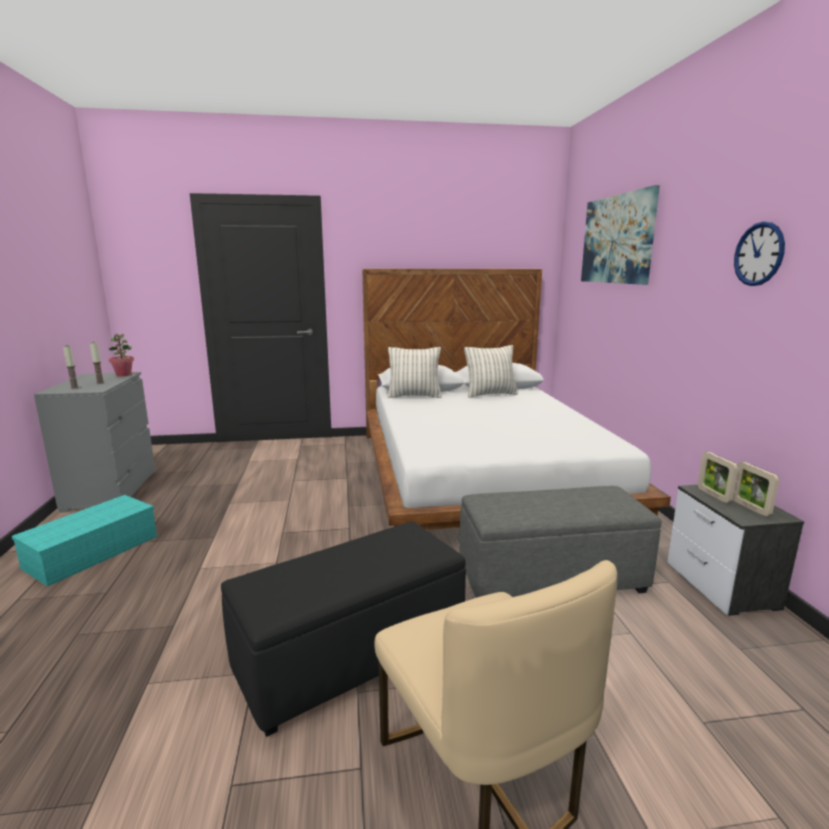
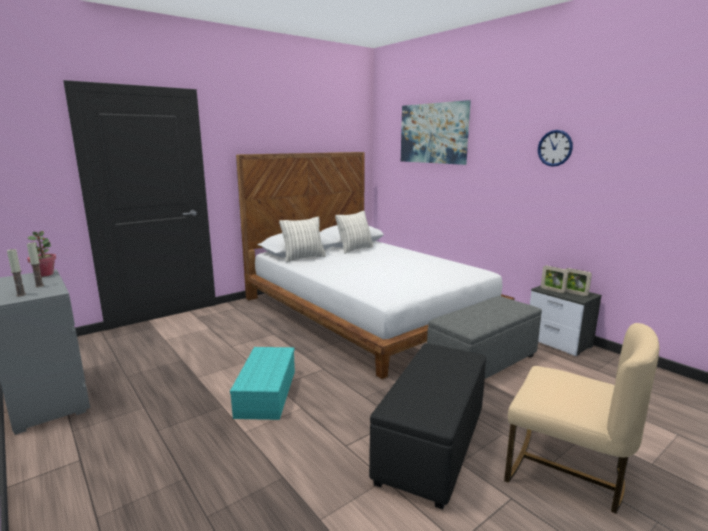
camera: 30 degrees left, 0 degrees up
(93, 551) = (116, 453): turquoise storage box -> turquoise storage box (265, 392)

